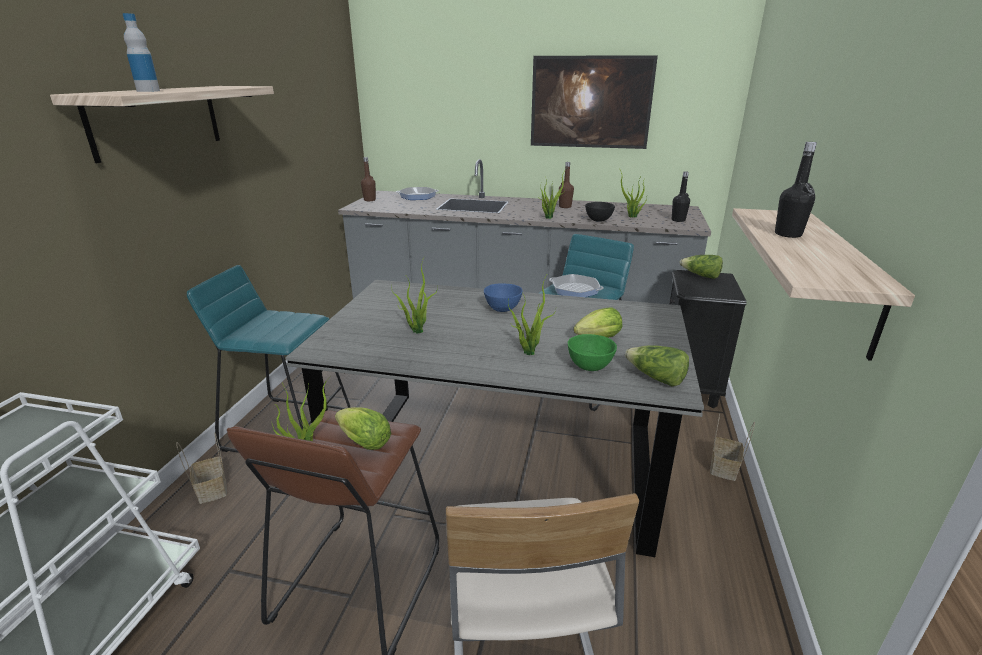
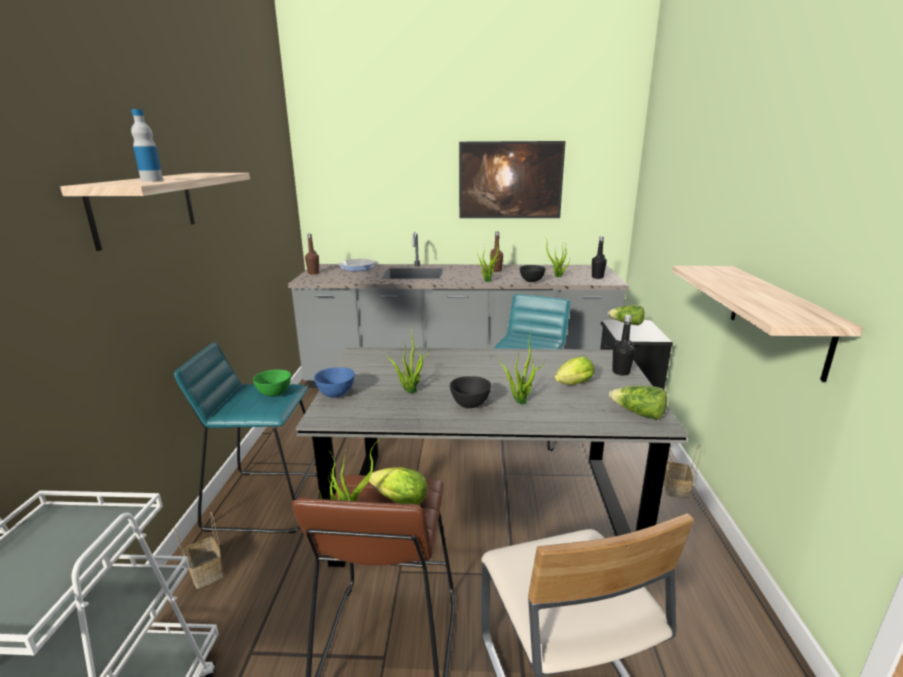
camera: 10 degrees left, 5 degrees down
(473, 350) = (470, 404): none -> black bowl
(503, 309) = (479, 365): blue bowl -> blue bowl (336, 394)
(575, 290) = (525, 343): frying pan -> none
(589, 367) = (578, 409): green bowl -> green bowl (274, 394)
(788, 234) = (733, 285): black bottle -> black bottle (621, 372)

